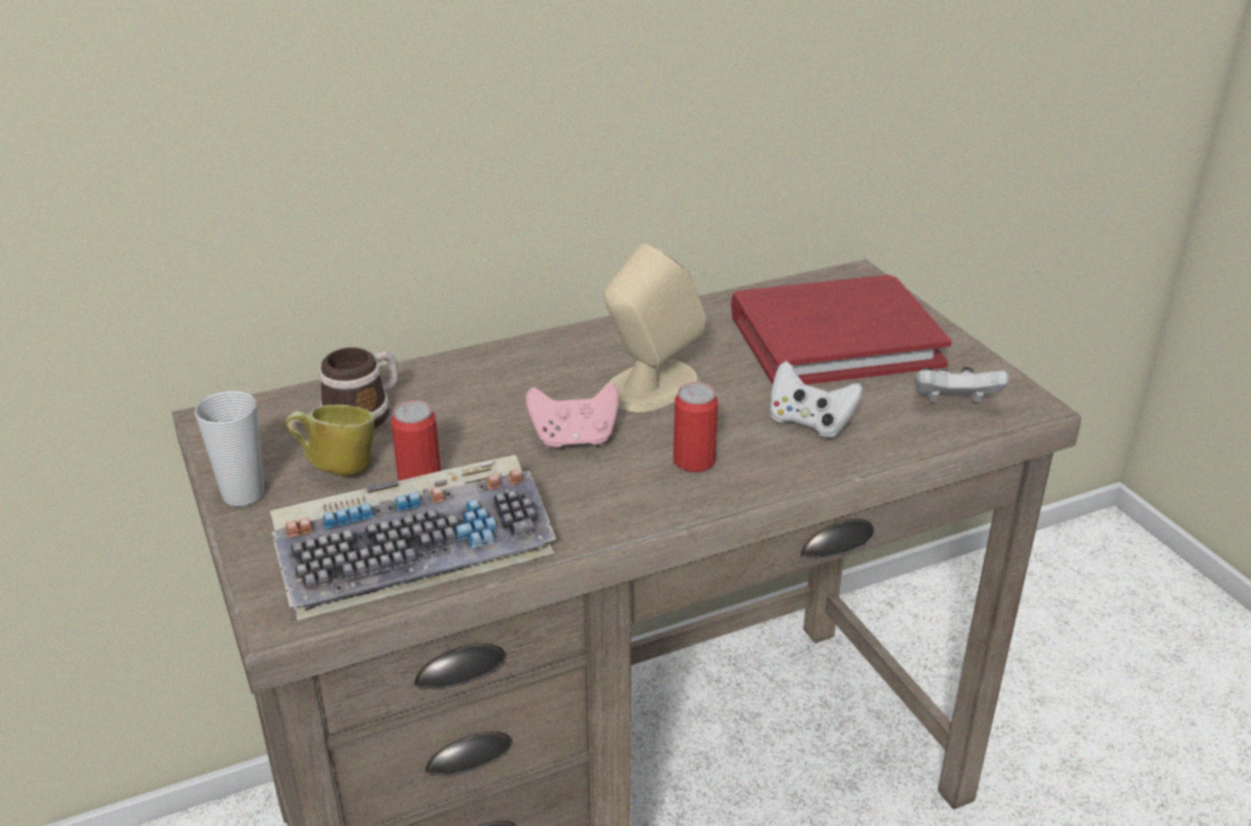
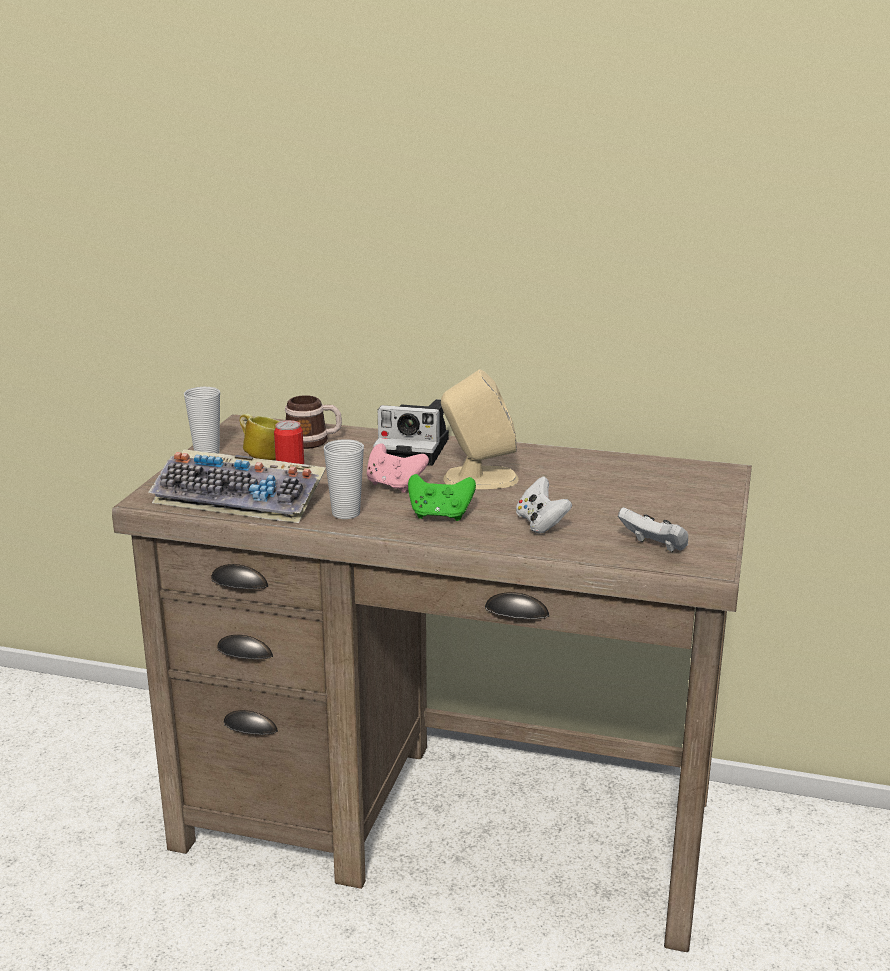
camera: 40 degrees right, 10 degrees down
(513, 373) = (415, 449): none -> camera
(585, 510) = (346, 513): none -> cup
(694, 461) = (440, 516): can -> green game controller
(835, 339) = (639, 494): red book -> none

